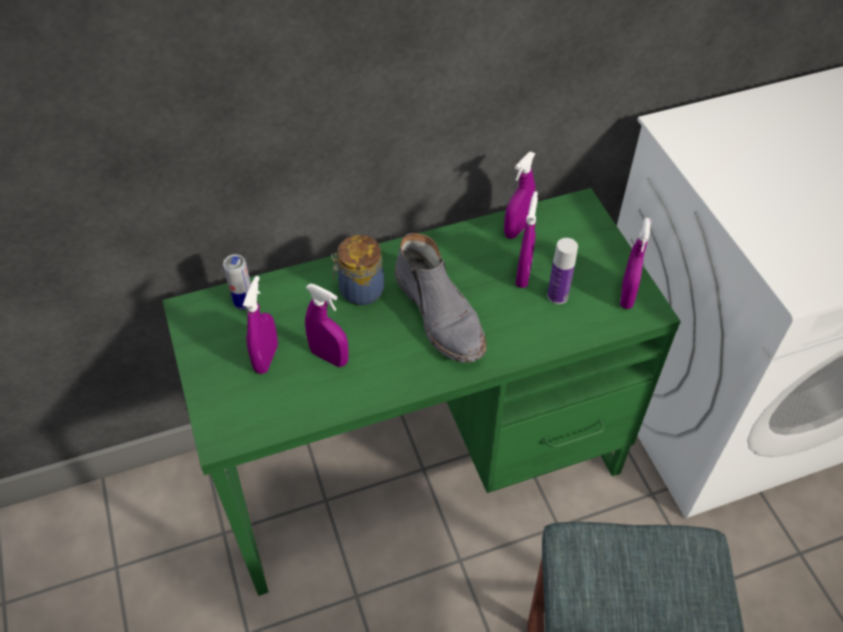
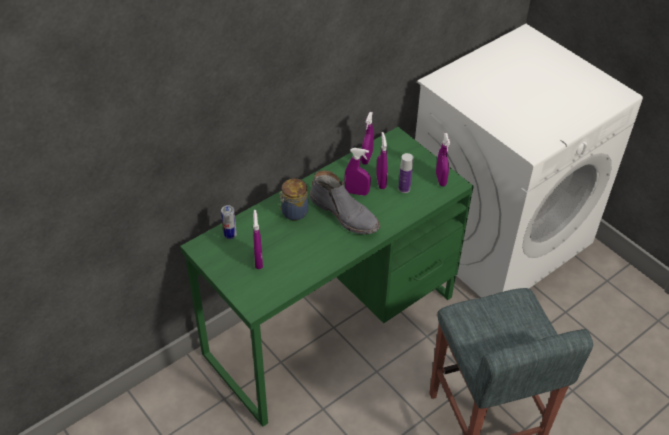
camera: 20 degrees left, 5 degrees down
(329, 357) = (293, 251): purple spray bottle -> purple spray bottle (357, 192)

